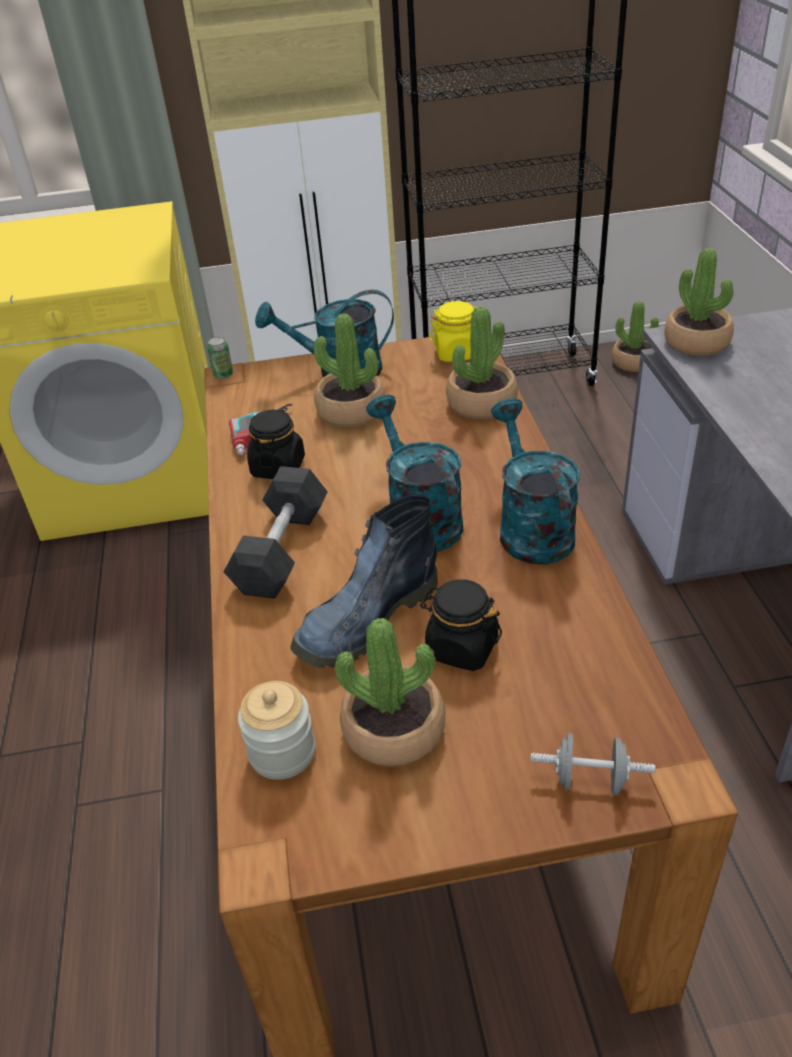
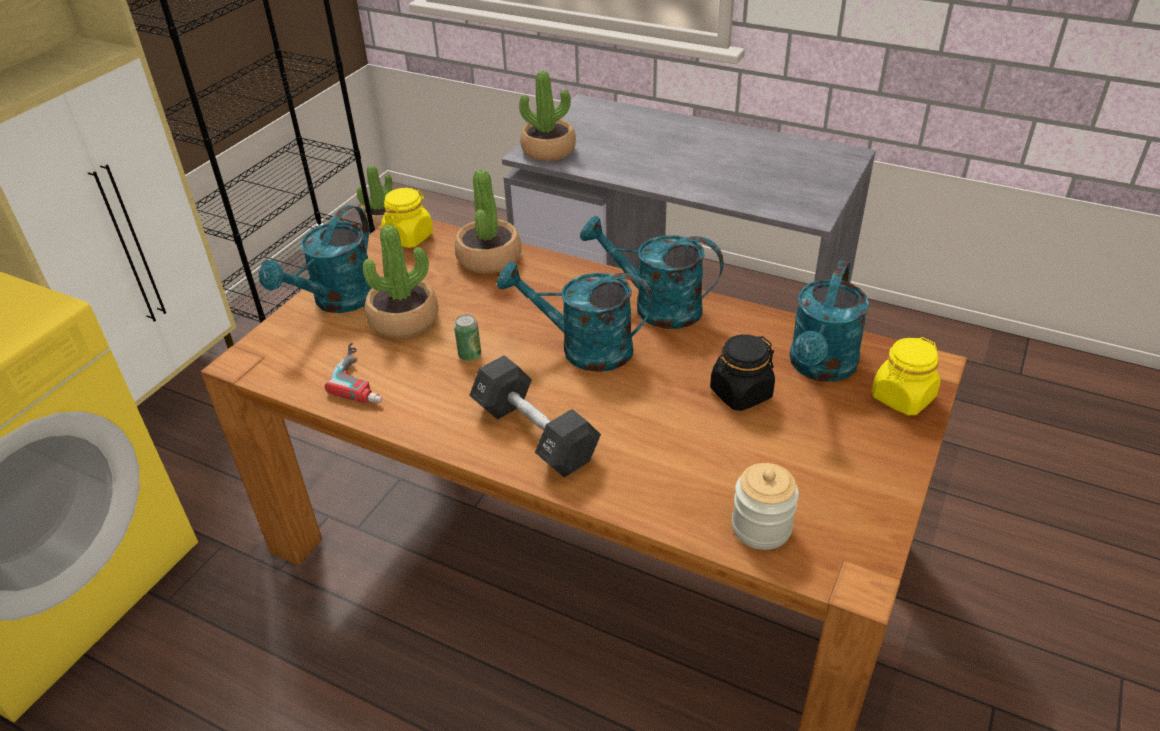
camera: 55 degrees left, 0 degrees up
(223, 375) = (233, 364): can -> can (469, 355)
(278, 467) = (422, 390): black jar -> none
(367, 621) = (667, 425): boot -> none
(394, 729) = (788, 460): potted plant -> none
(567, 688) = (820, 368): none -> turquoise watering can
(590, 780) = (902, 397): grey dumbbell -> yellow jar

